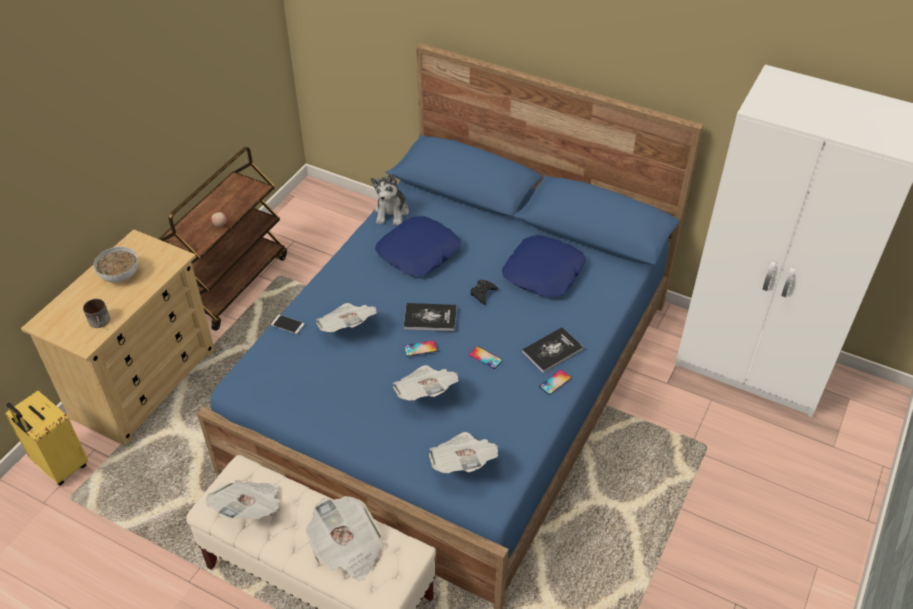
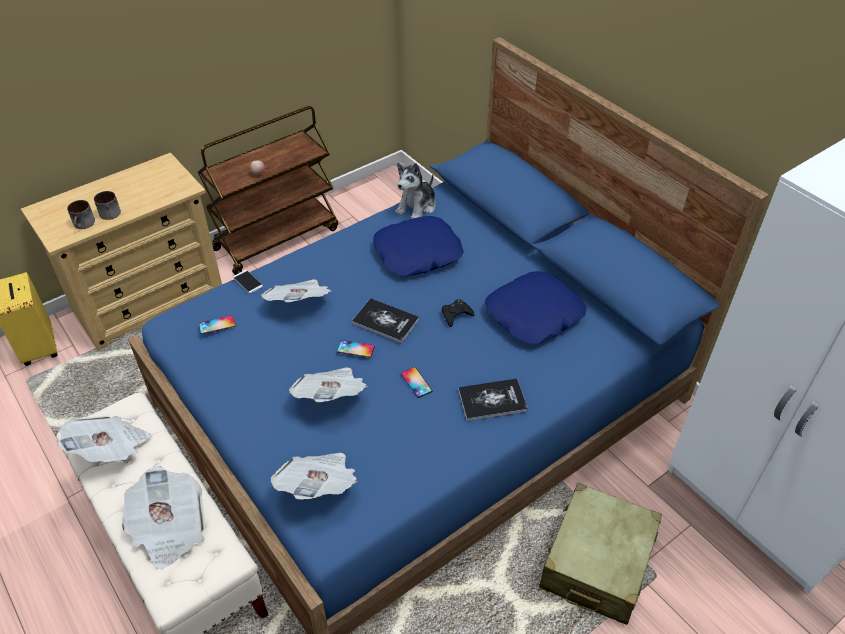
camera: 25 degrees right, 0 degrees up
(116, 303) = (108, 212): none -> mug
(120, 275) = (130, 188): bowl -> none
(555, 382) = (473, 436): phone -> phone (217, 325)
(660, 454) = (597, 562): none -> beige suitcase

